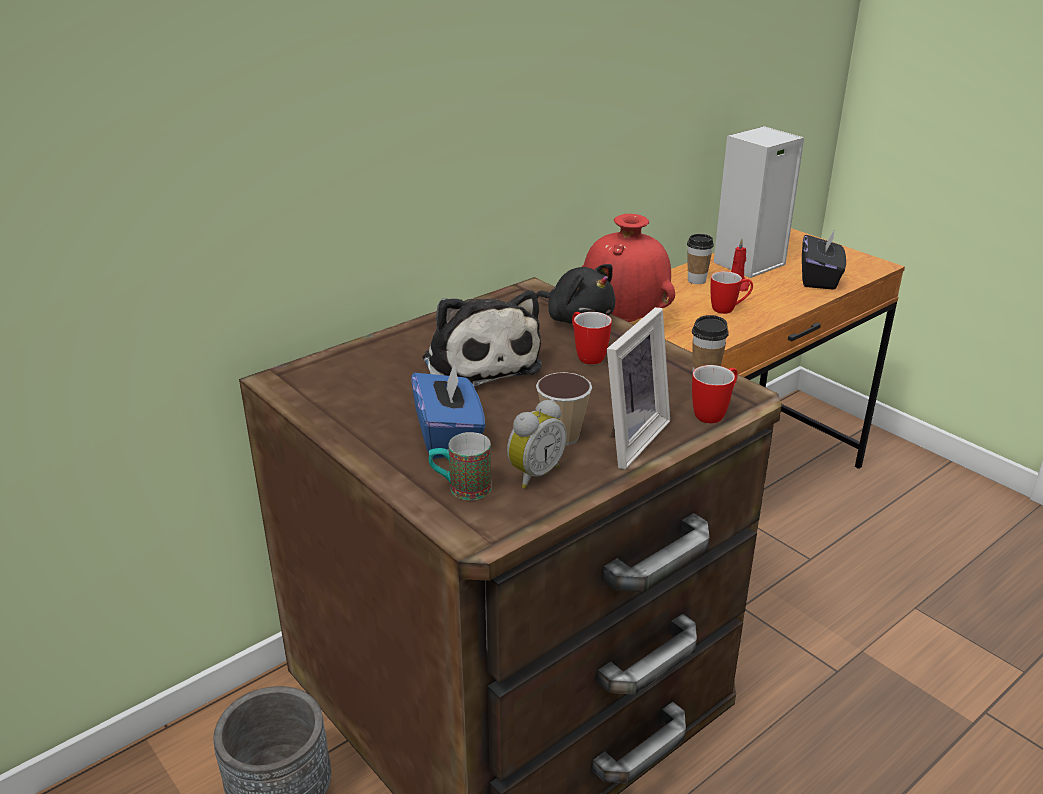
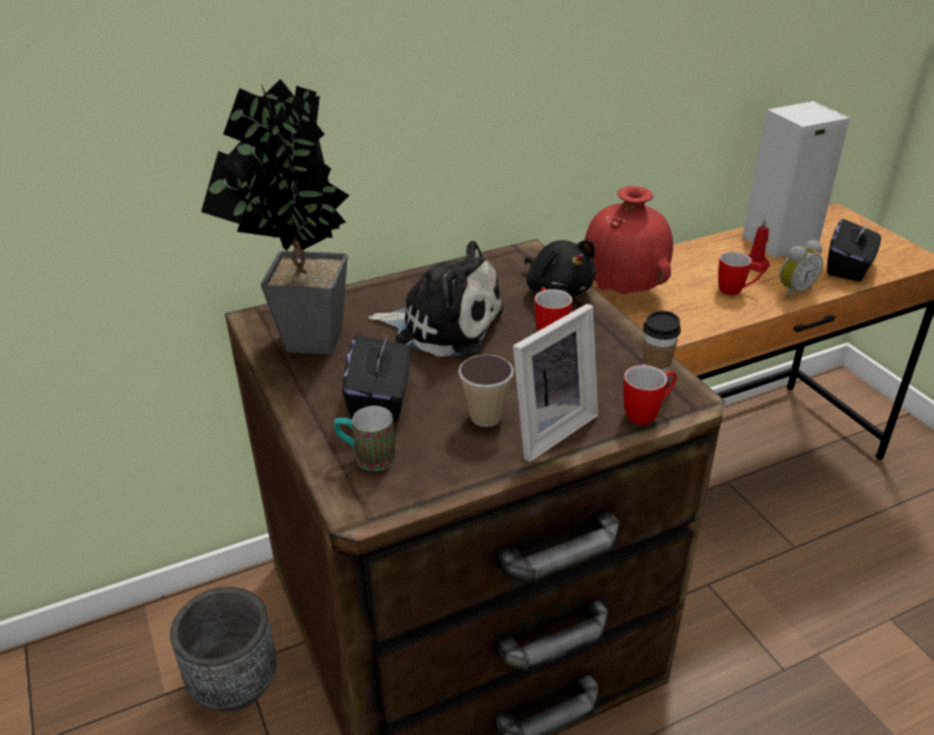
camera: 15 degrees right, 5 degrees up
(344, 397) = (306, 344): none -> potted plant
(449, 436) = (380, 400): blue tissue box -> black tissue box
(479, 362) = (443, 325): plush toy -> plush toy turned 60 degrees counterclockwise
(533, 474) = (440, 452): alarm clock -> alarm clock (793, 291)
(696, 280) = (716, 254): cup -> none

